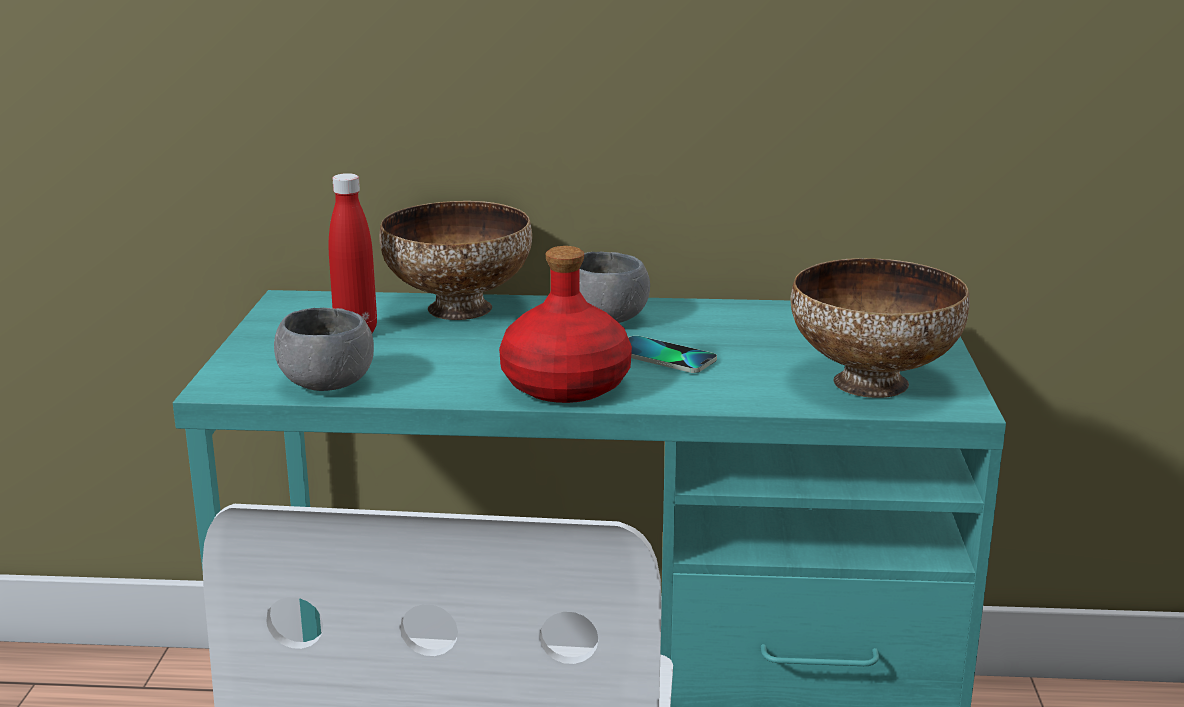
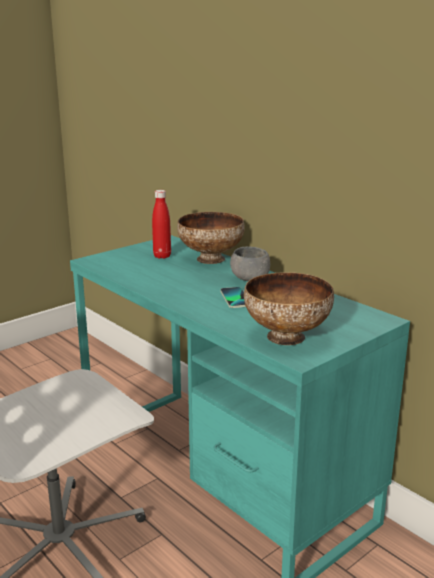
camera: 45 degrees right, 0 degrees up
(327, 384) = (115, 269): grey bowl -> none
(565, 385) = (179, 295): red bottle -> none

